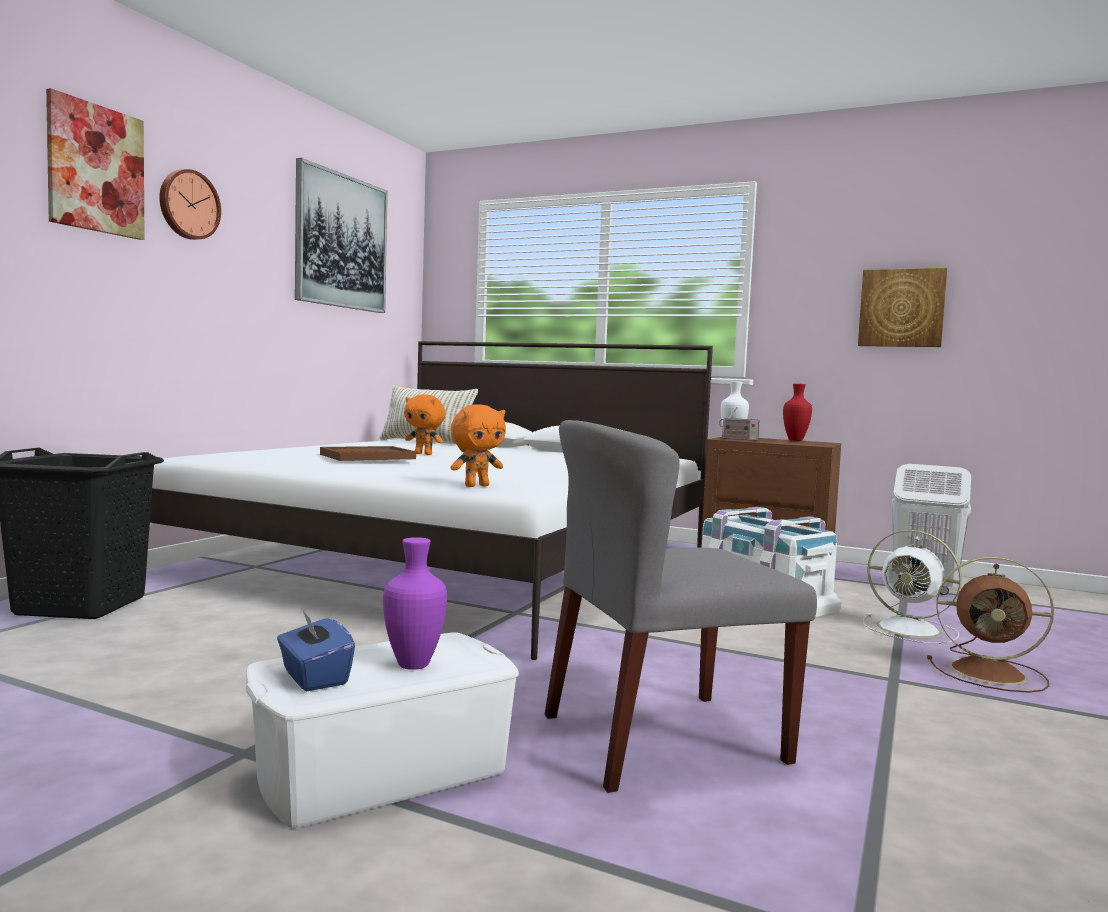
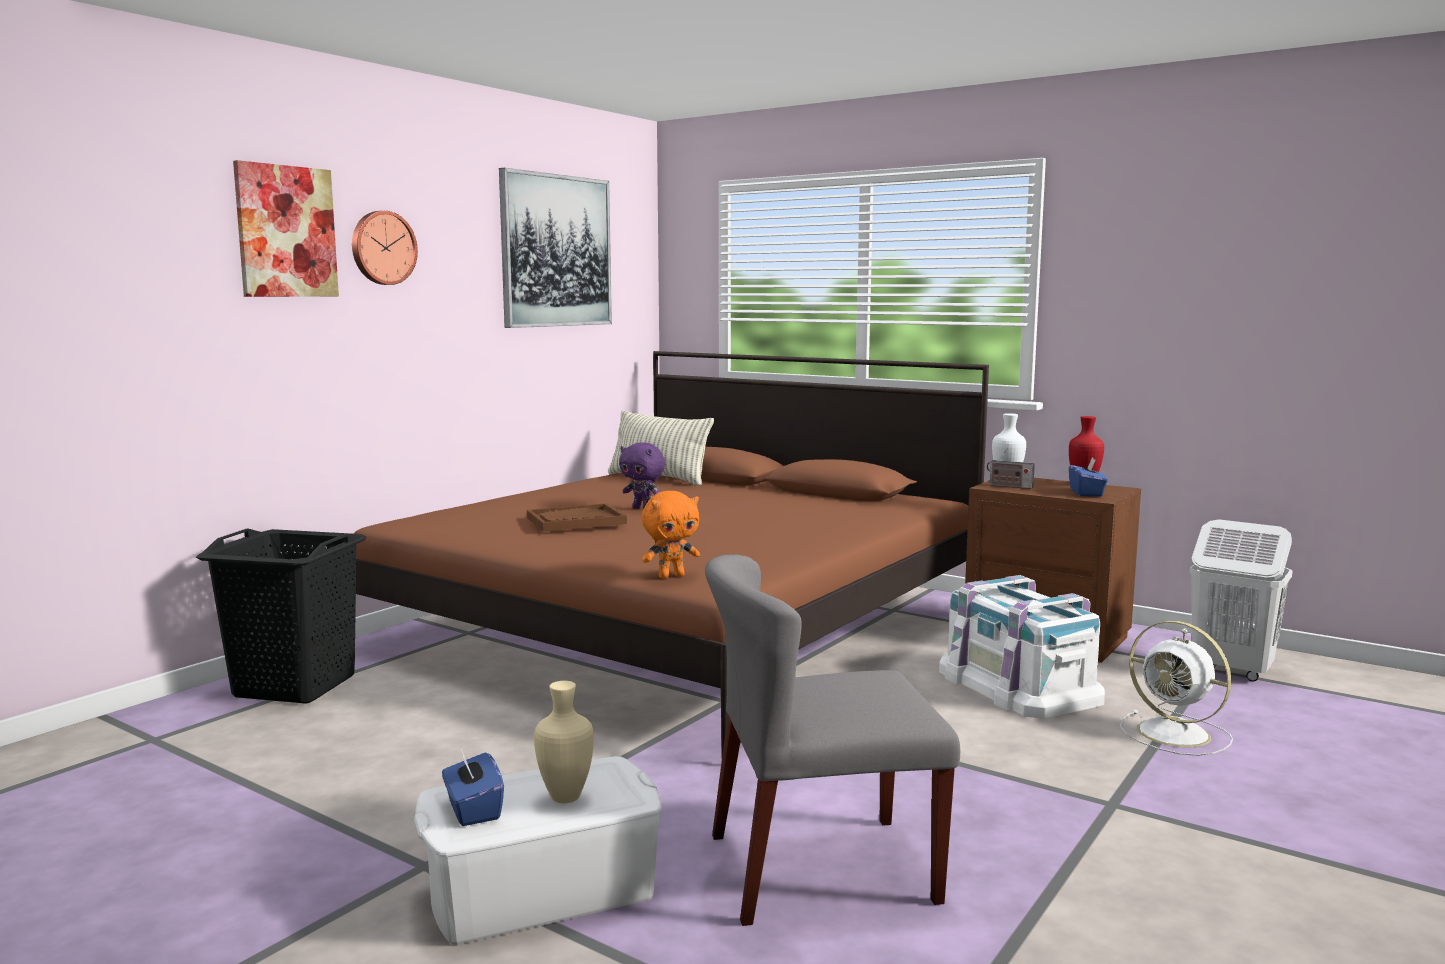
camera: 10 degrees right, 5 degrees up
(415, 665) = (567, 798): purple vase -> beige vase
(424, 454) = (643, 508): orange plush toy -> purple plush toy
(456, 562) = (682, 626): white bed -> brown bed
(803, 443) = (1086, 493): none -> blue tissue box
(901, 308) = (1224, 318): picture -> none
(991, 673) = (1236, 799): brown fan -> none

